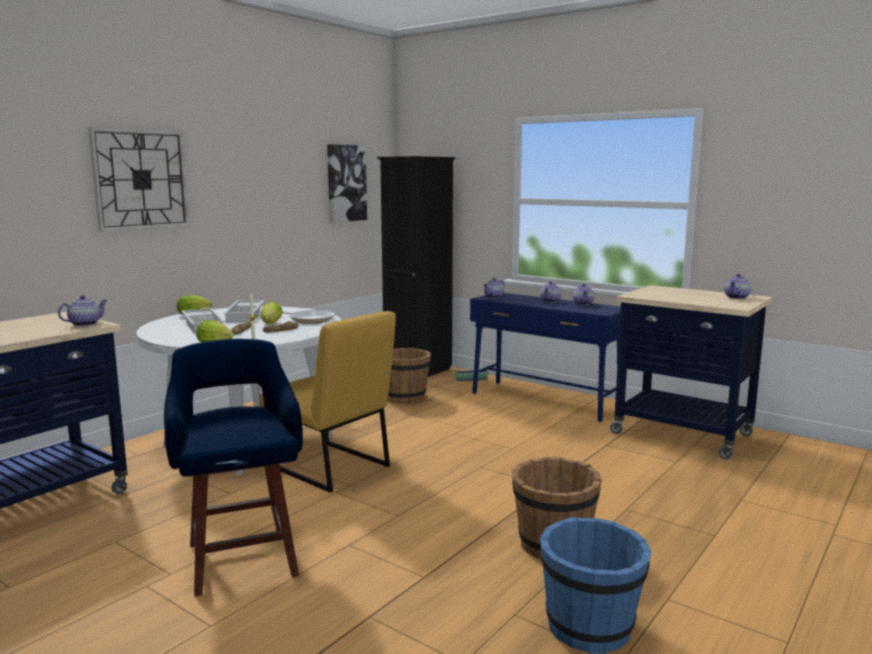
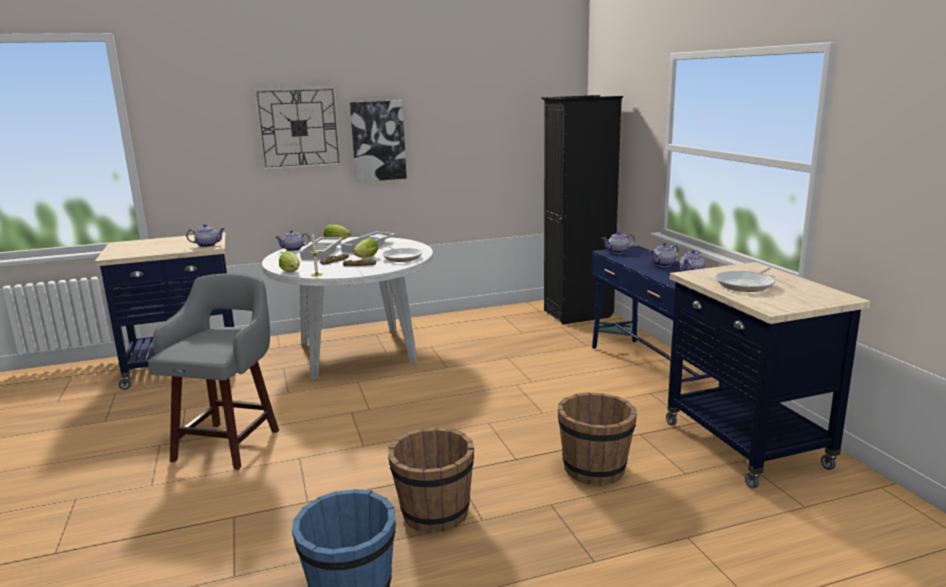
camera: 35 degrees right, 5 degrees up
(242, 556) = (230, 443): blue stool -> grey stool
(330, 467) = (377, 390): yellow chair -> none
(346, 183) = (519, 123): picture -> picture (378, 141)
(404, 398) = (525, 340): brown bucket -> brown bucket (595, 469)
(684, 297) = (746, 284): none -> frying pan
(737, 297) = (812, 295): teapot -> teapot (293, 249)

